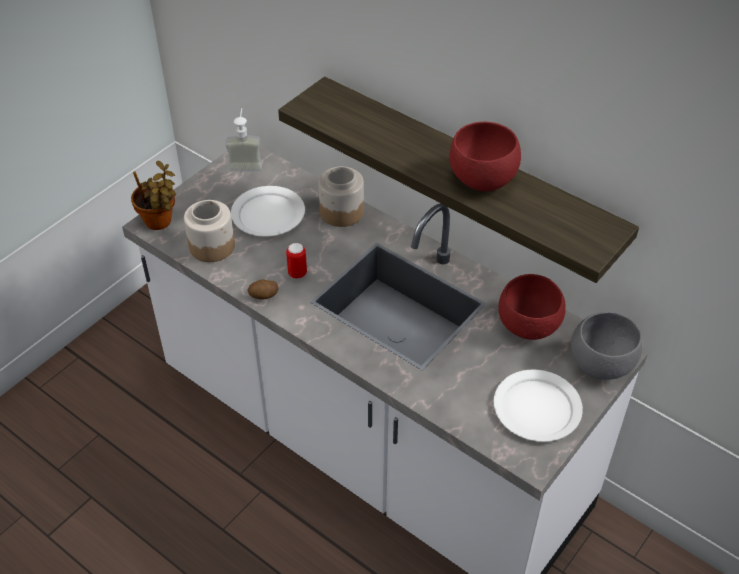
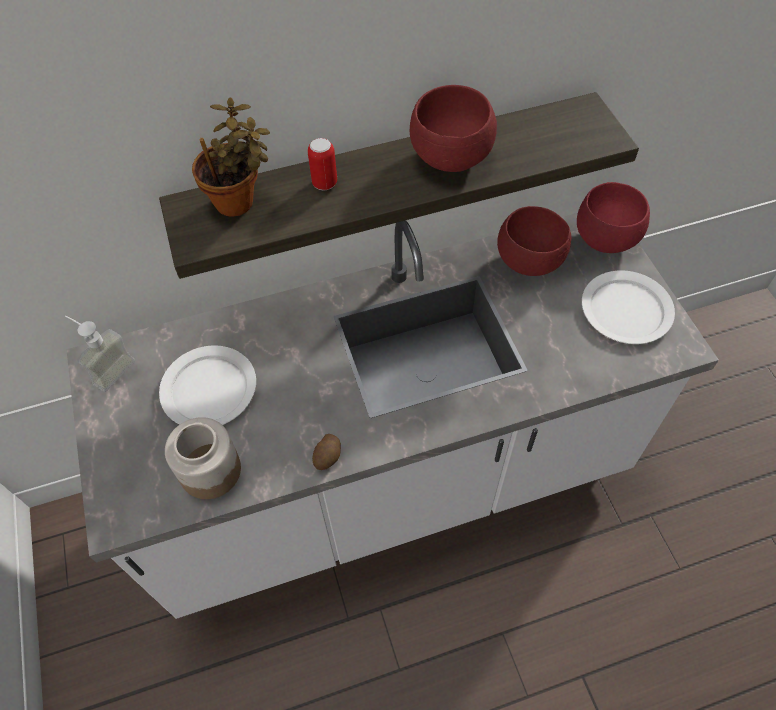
camera: 55 degrees left, 10 degrees up
(160, 223) = (123, 507): potted plant -> potted plant (239, 202)
(297, 273) = (320, 408): can -> can (324, 183)
(341, 212) = (264, 322): jar -> none
(599, 364) = (603, 240): grey bowl -> red bowl

